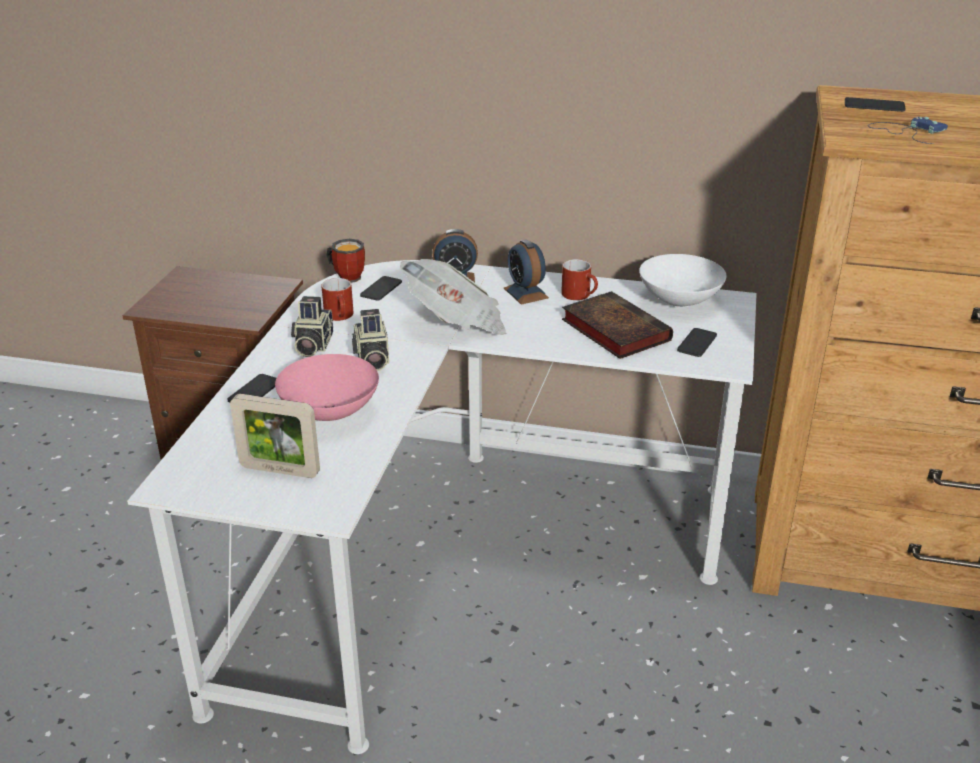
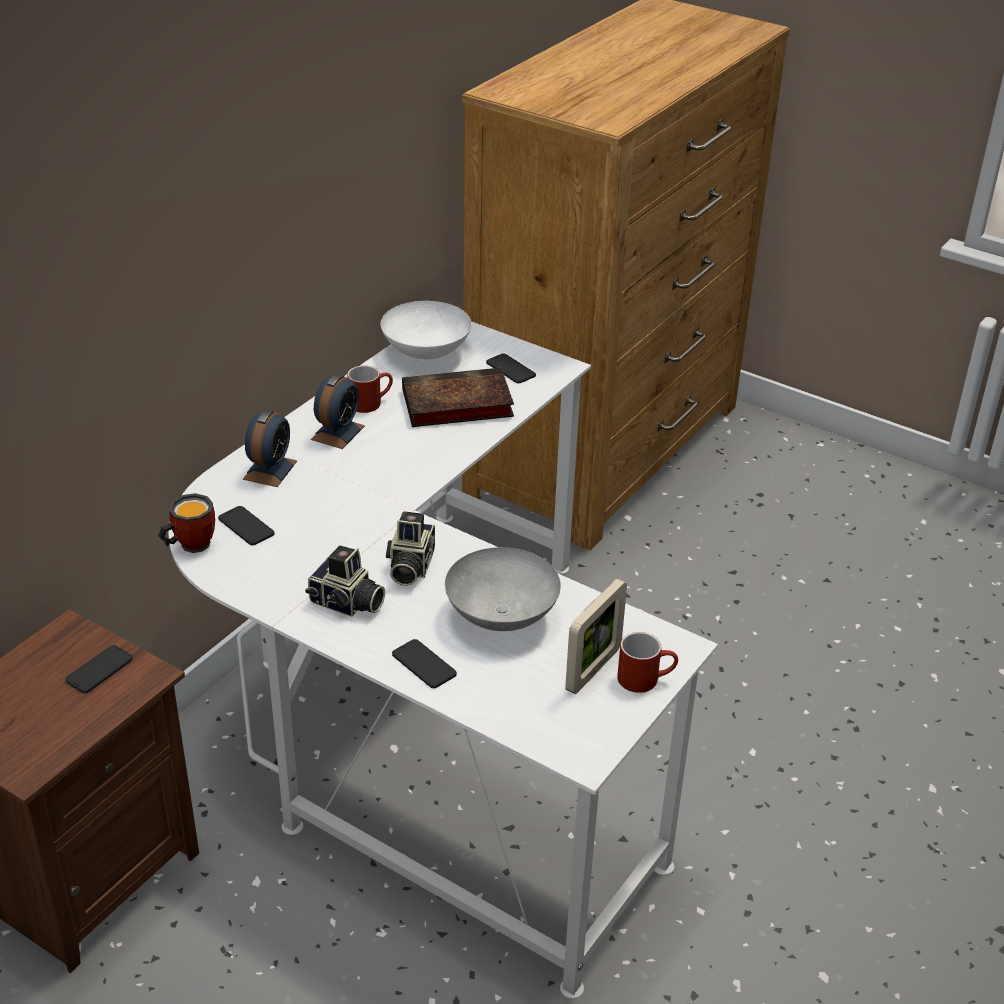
camera: 70 degrees left, 5 degrees up
(330, 411) = (500, 615): pink bowl -> grey bowl
(341, 316) = (292, 569): red mug -> red mug (645, 678)
(371, 359) = (409, 567): camera -> camera turned 90 degrees clockwise
(456, 322) = (369, 492): newspaper -> none
(526, 293) = (338, 432): alarm clock -> alarm clock turned 60 degrees counterclockwise
(874, 105) = (539, 91): phone -> phone (99, 670)
(907, 132) = (612, 101): blue game controller -> none

